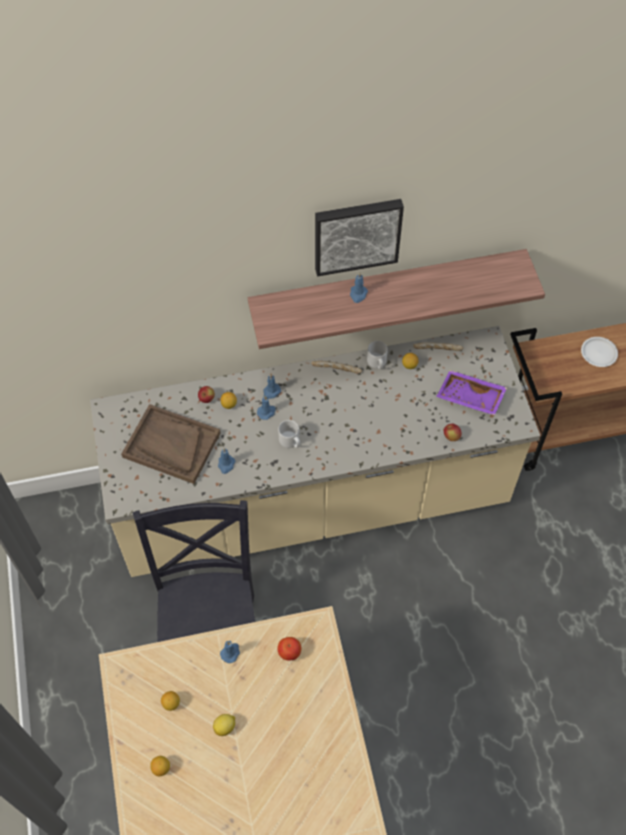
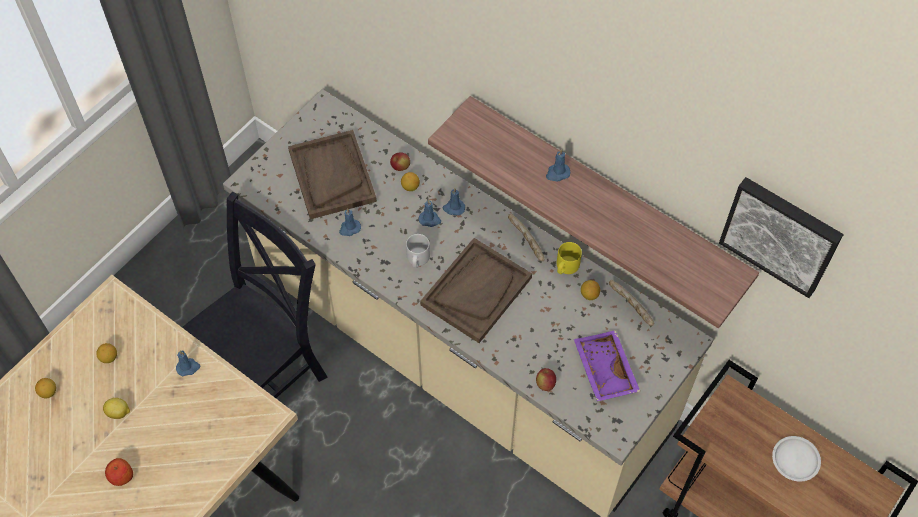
camera: 50 degrees right, 0 degrees up
(289, 652) = (225, 412): apple -> apple (121, 476)
(348, 425) = (476, 291): none -> brown tray
(356, 234) = (579, 109): picture -> picture (781, 234)
(377, 362) = (566, 267): grey mug -> yellow mug

